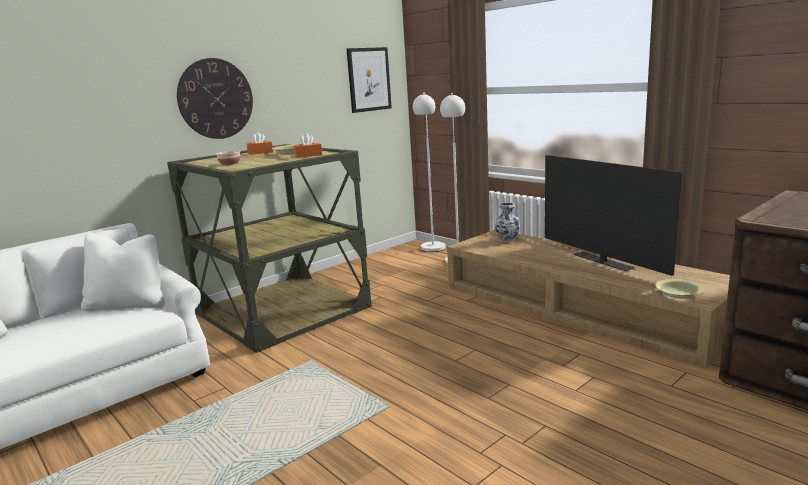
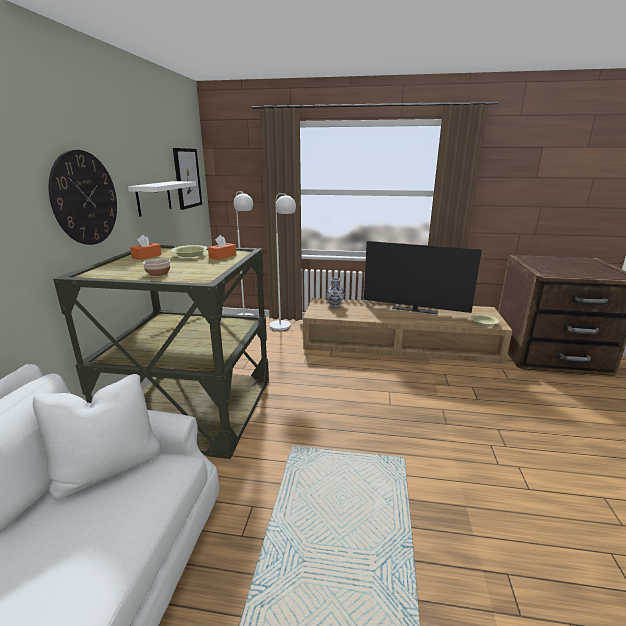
camera: 40 degrees left, 5 degrees up
(309, 100) = (154, 198): none -> white shelf

